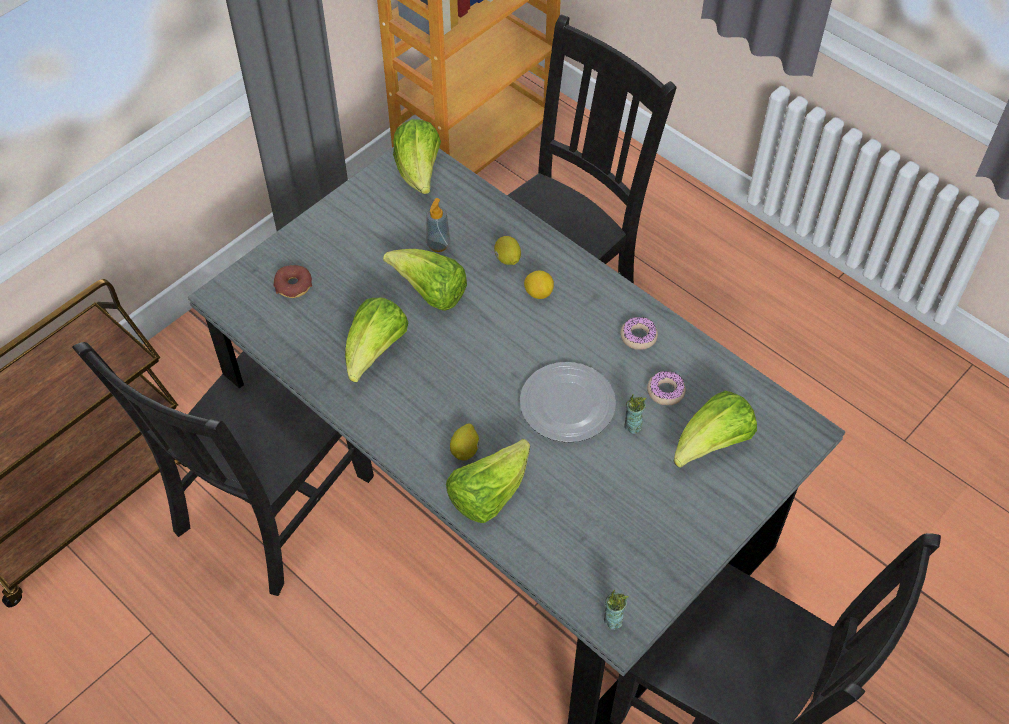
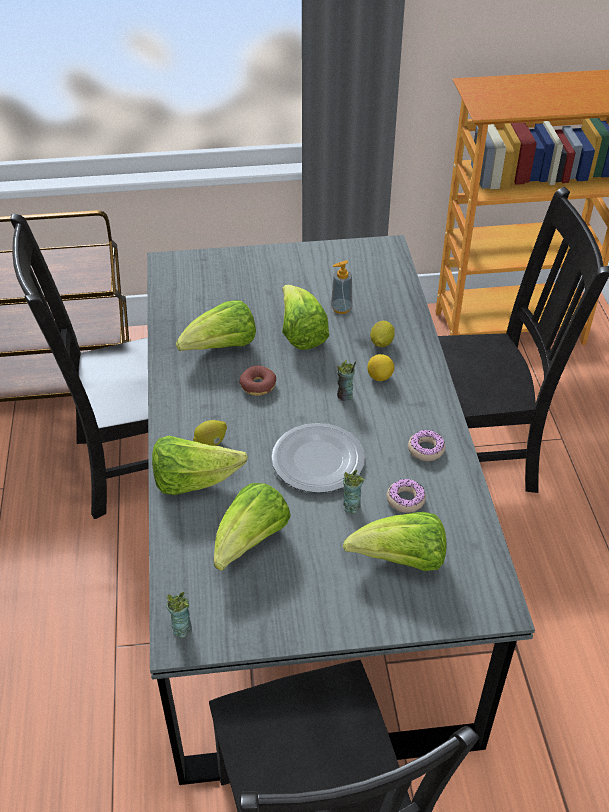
camera: 40 degrees right, 10 degrees down
(293, 285) = (217, 280): donut -> donut (258, 385)
(419, 173) = (378, 260): lettuce -> lettuce (250, 542)
(528, 330) = (345, 396): none -> cup

